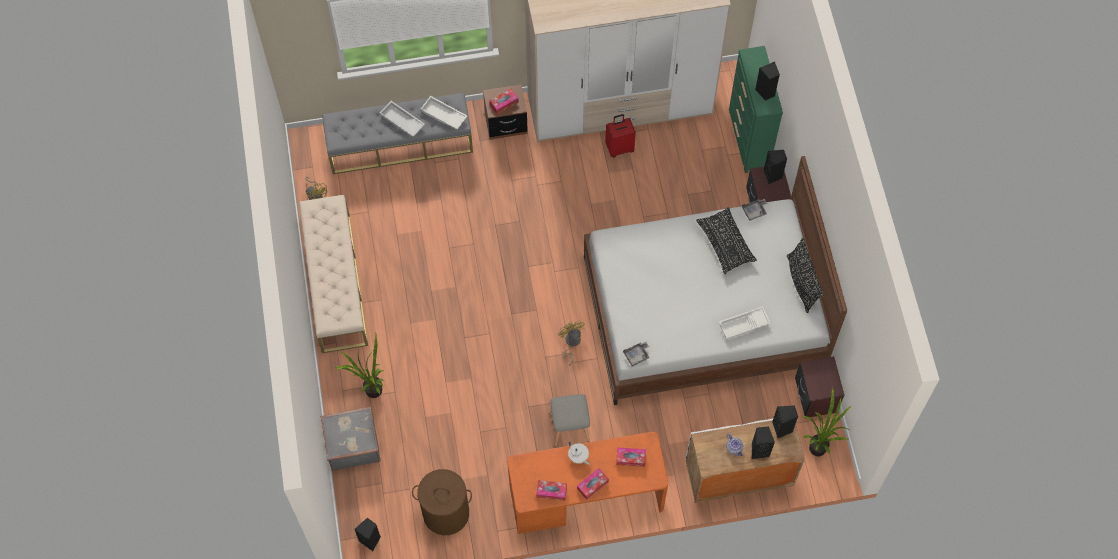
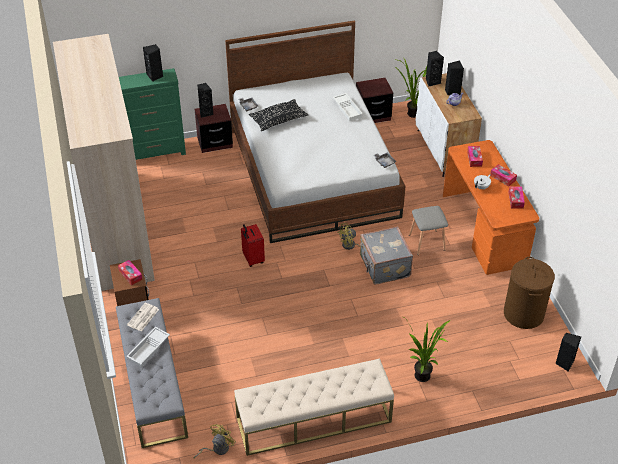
camera: 95 degrees left, 20 degrees down
(352, 444) = (478, 387): grey suitcase -> grey suitcase (384, 266)
(443, 115) = (143, 317): white tray -> newspaper
(619, 148) = (160, 227): red suitcase -> red suitcase (252, 259)
(801, 283) = (307, 83): black pillow -> none

